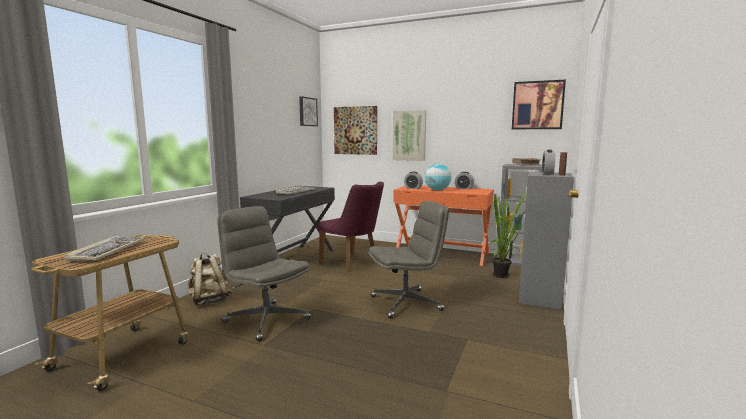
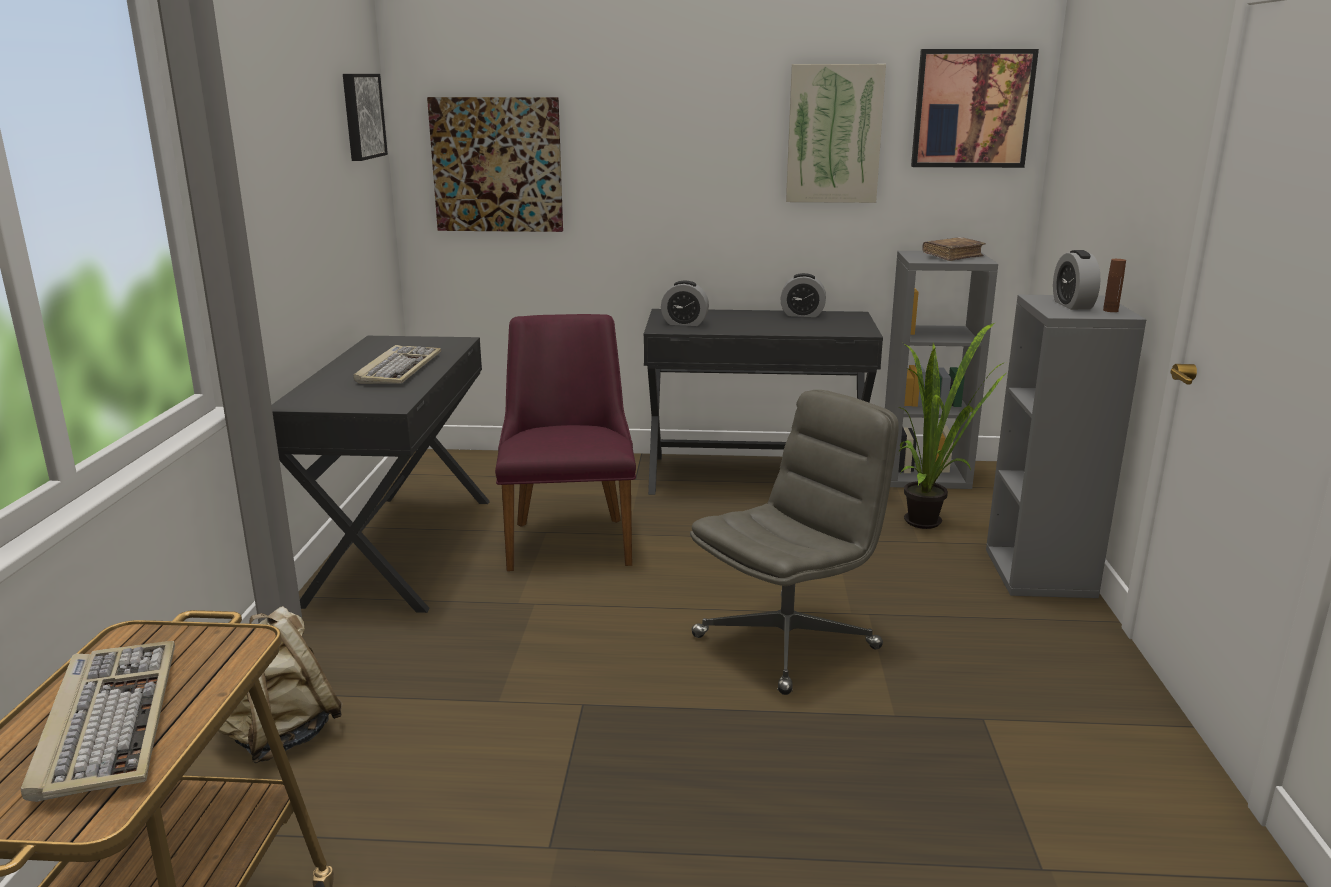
camera: 20 degrees left, 10 degrees up
(266, 320) = (491, 767): grey office chair -> none
(353, 263) = (570, 537): purple chair -> purple chair turned 120 degrees counterclockwise
(409, 135) = (652, 180): picture -> picture (834, 134)
(437, 190) = (751, 327): globe -> none
(442, 254) = (755, 476): orange desk -> black desk

